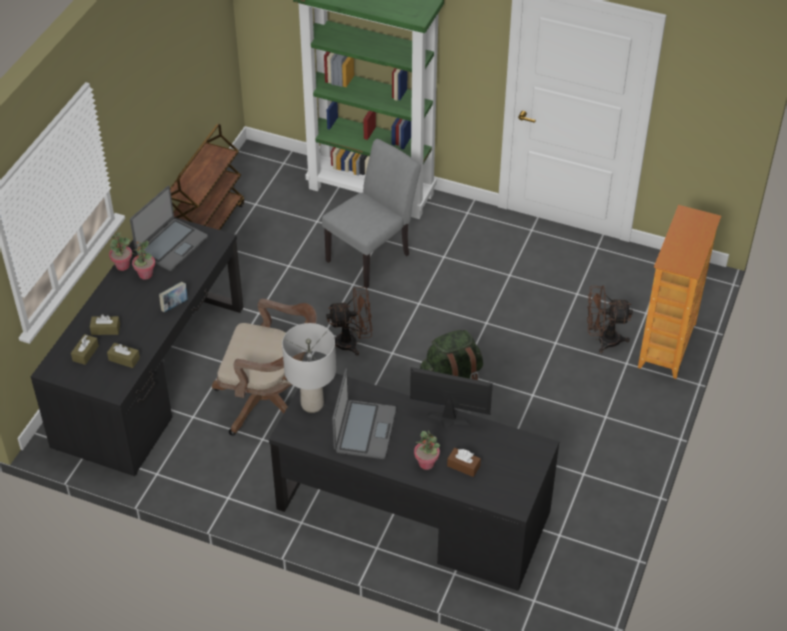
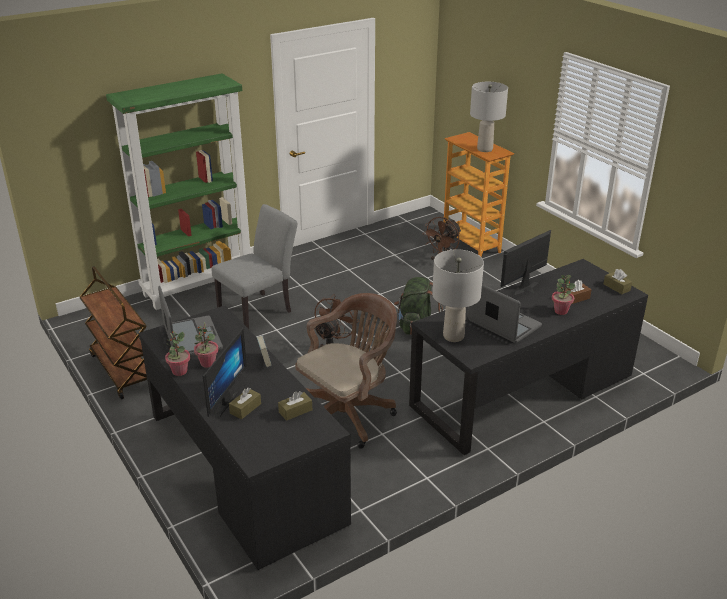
camera: 55 degrees left, 15 degrees down
(85, 353) = (261, 431): brown tissue box -> brown tissue box (616, 287)
(103, 311) = (221, 402): none -> monitor
(373, 255) = (259, 310): grey chair -> grey chair turned 60 degrees clockwise
(681, 250) = (484, 149): none -> grey table lamp

